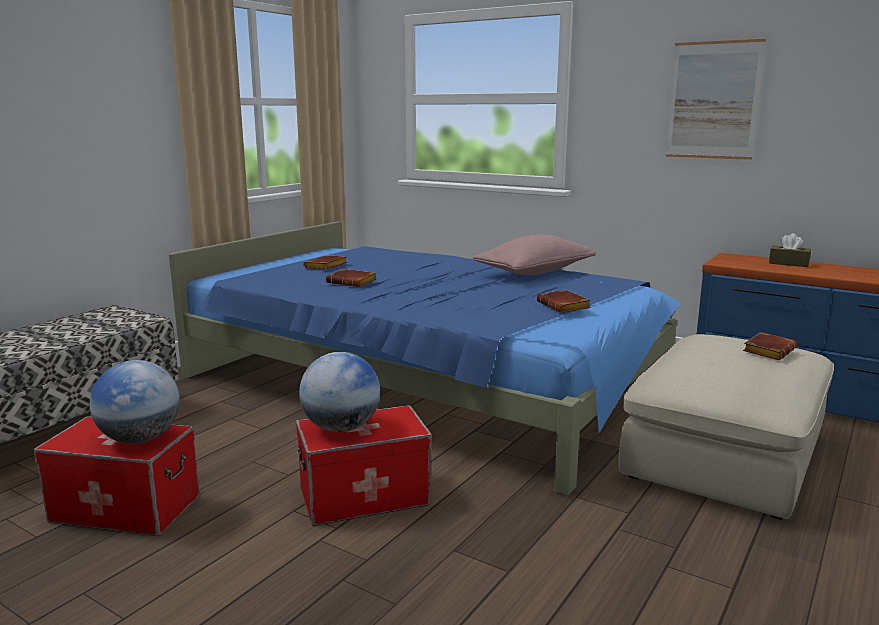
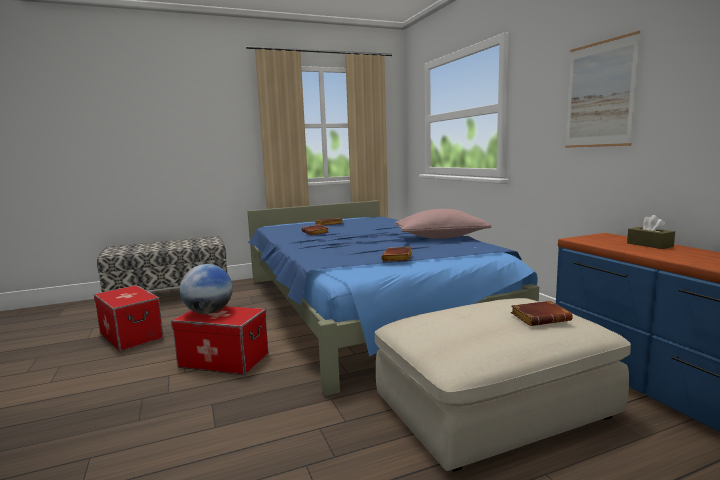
camera: 35 degrees right, 5 degrees down
(140, 439) = (130, 298): globe -> none

